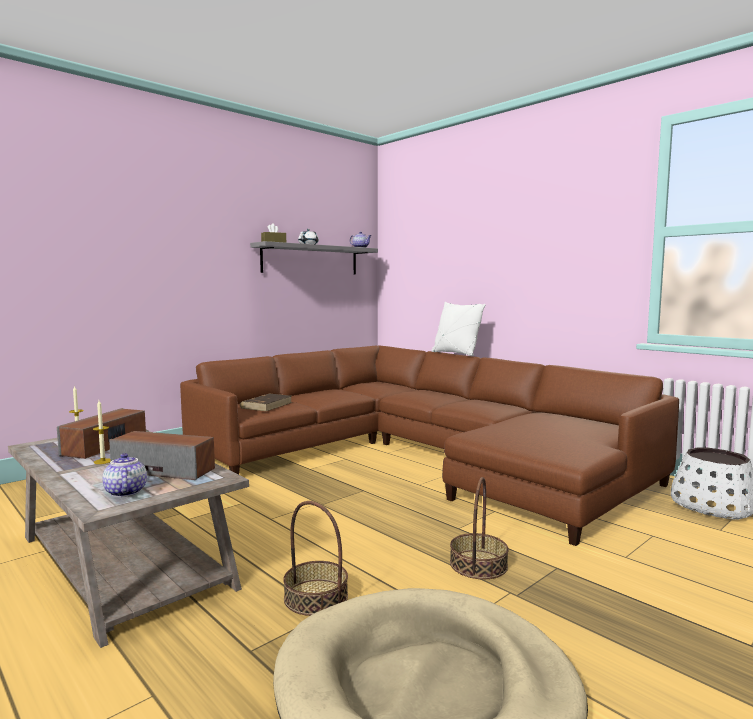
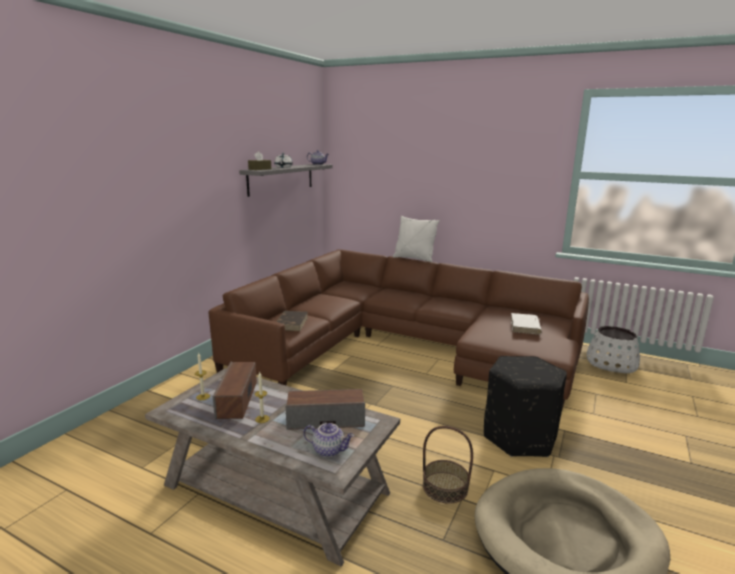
camera: 20 degrees left, 10 degrees up
(124, 492) = (329, 450): teapot -> teapot turned 150 degrees clockwise
(478, 564) = (520, 437): basket -> black ottoman
(555, 429) = (525, 326): none -> white book

